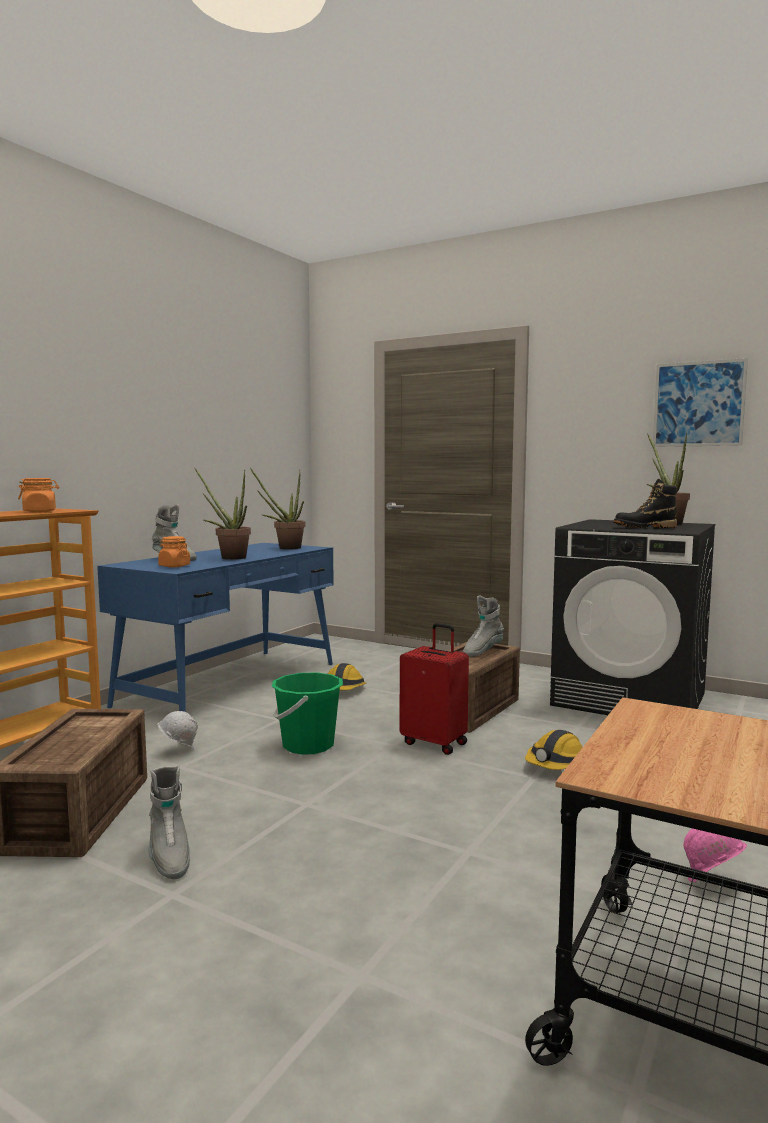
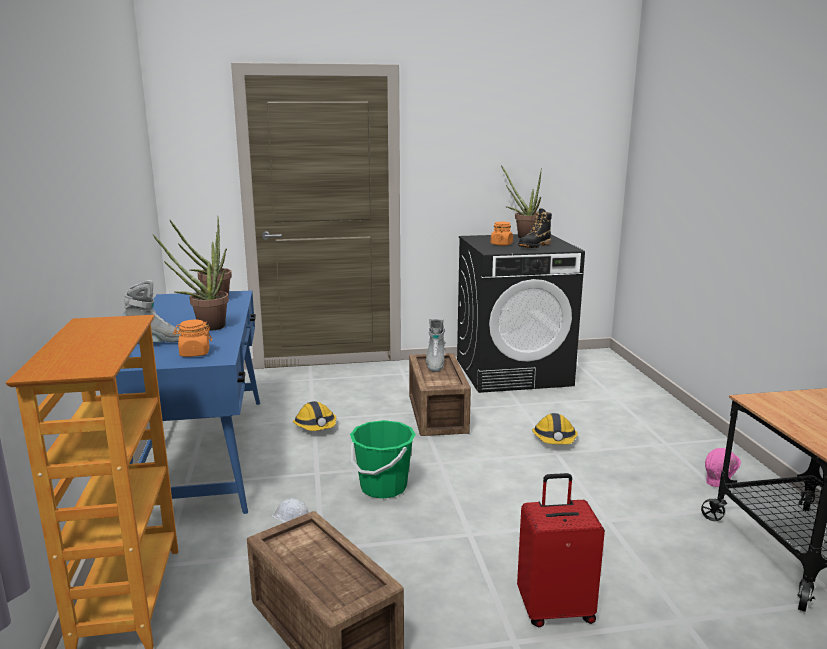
camera: 40 degrees left, 10 degrees up
(40, 511) = (111, 333): orange jar -> orange jar (501, 244)
(168, 857) = (460, 620): grey boot -> none
(435, 743) = (462, 450): red suitcase -> red suitcase (555, 609)
(698, 404) = (535, 142): picture -> none

